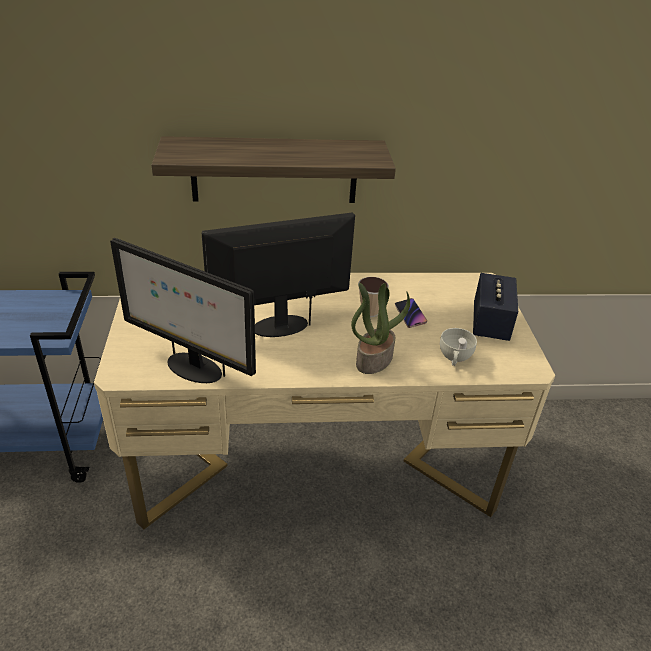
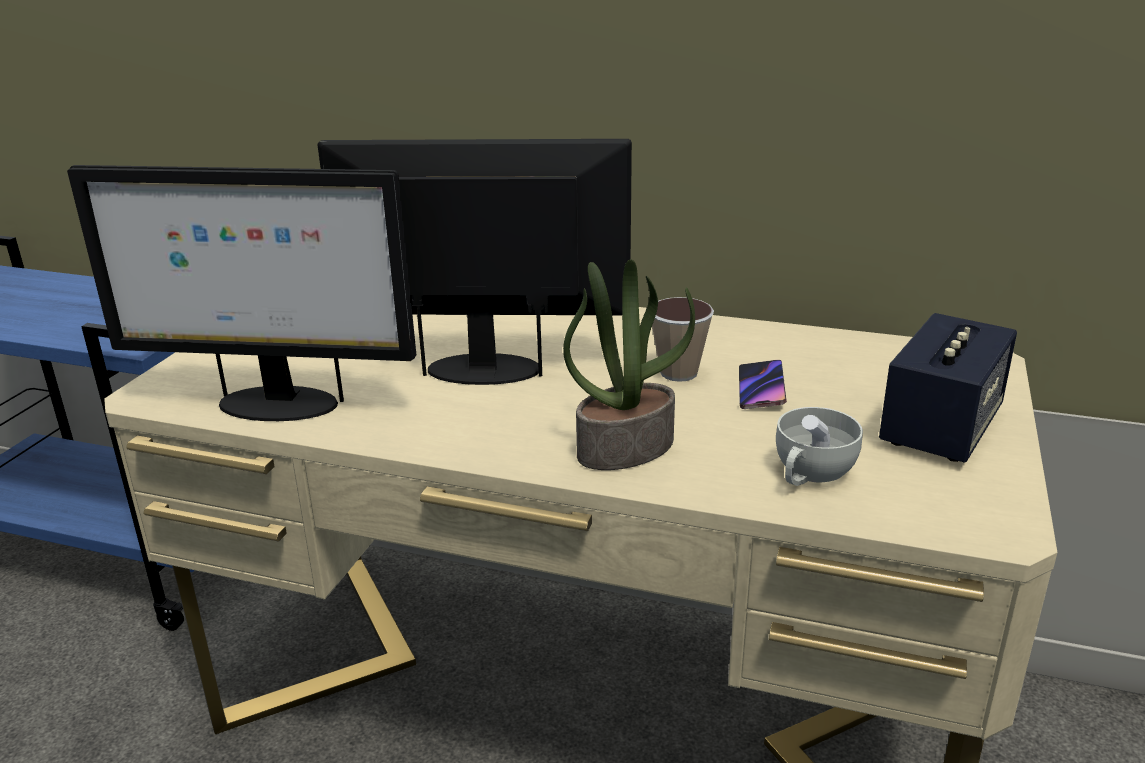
camera: 25 degrees right, 10 degrees down
(193, 368) = (275, 405): monitor -> monitor turned 45 degrees counterclockwise
(274, 170) = (541, 88): shelf -> none

